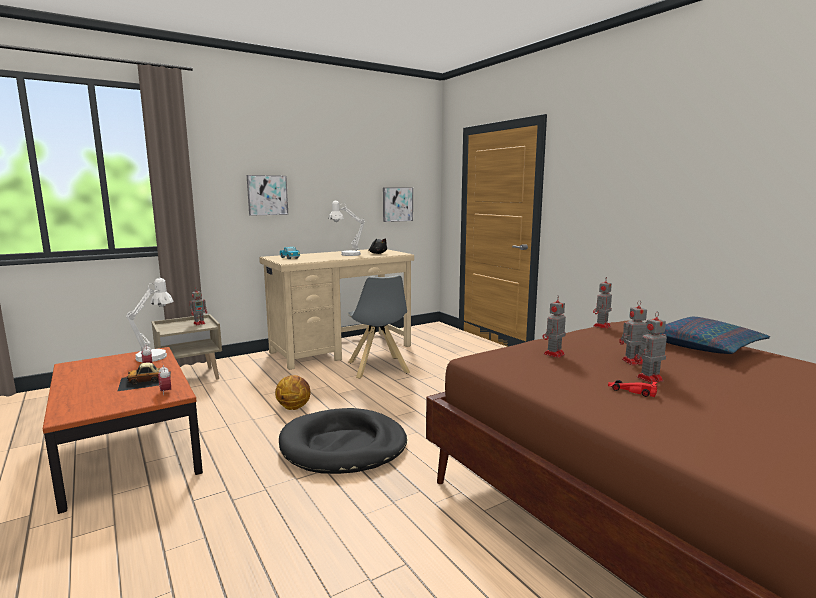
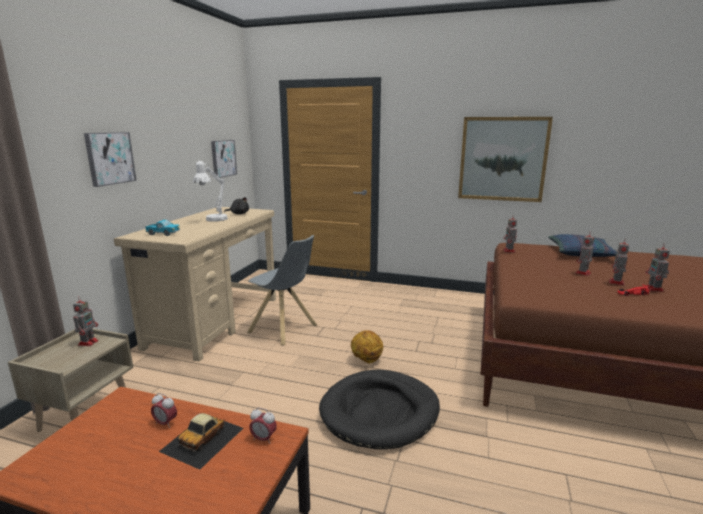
camera: 40 degrees left, 5 degrees up
(156, 355) = (133, 403): white table lamp -> none
(294, 407) = (275, 397): basketball -> basketball (366, 360)
(553, 354) = (544, 280): toy robot -> toy robot (654, 289)
(676, 210) = (502, 159): none -> picture

